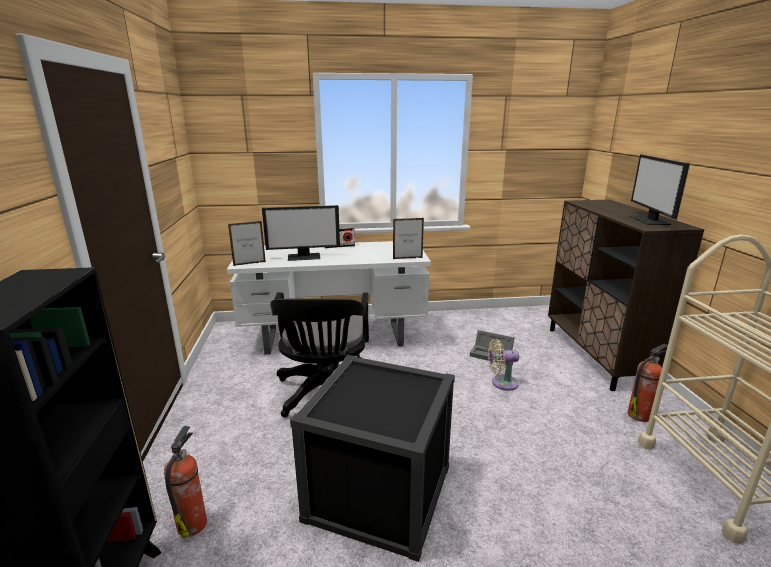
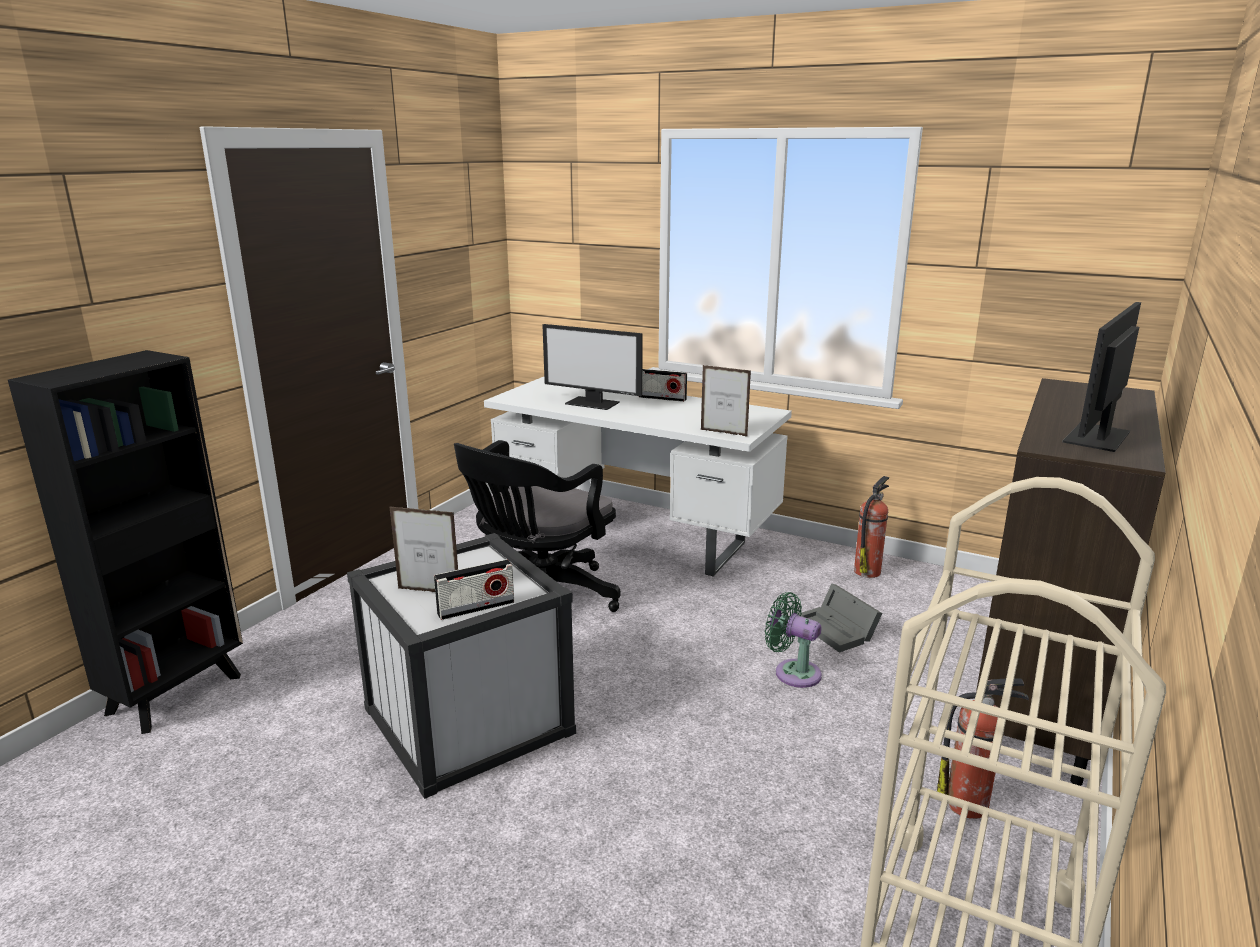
camera: 35 degrees right, 0 degrees up
(193, 523) = (284, 667): fire extinguisher -> fire extinguisher (868, 571)
(249, 264) = (517, 399): picture frame -> picture frame (429, 591)
(379, 492) = (468, 720): black storage box -> white storage box
(413, 408) = (476, 608): none -> radio
(501, 383) = (793, 672): beige fan -> green fan

